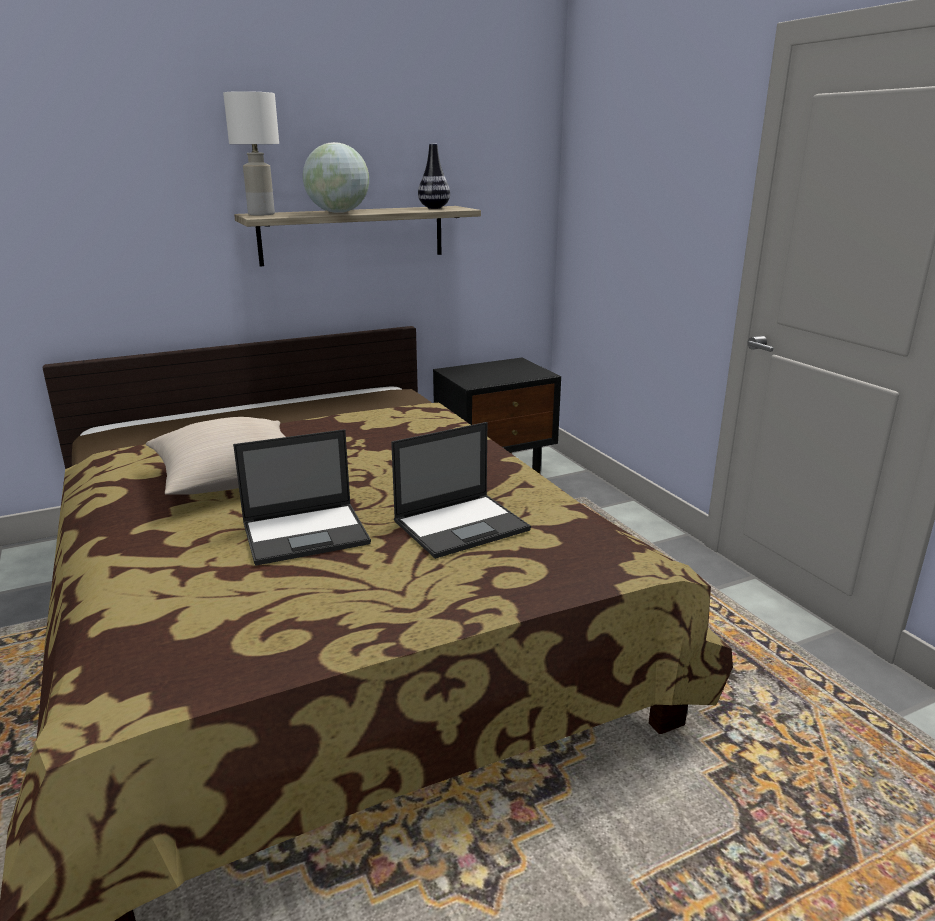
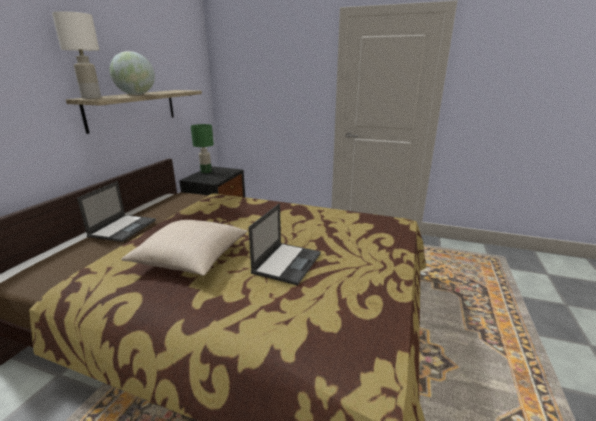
camera: 45 degrees left, 0 degrees up
(434, 208) = (174, 91): vase -> none
(462, 525) = (334, 232): laptop -> laptop (123, 228)
(496, 365) = (206, 171): none -> green table lamp

